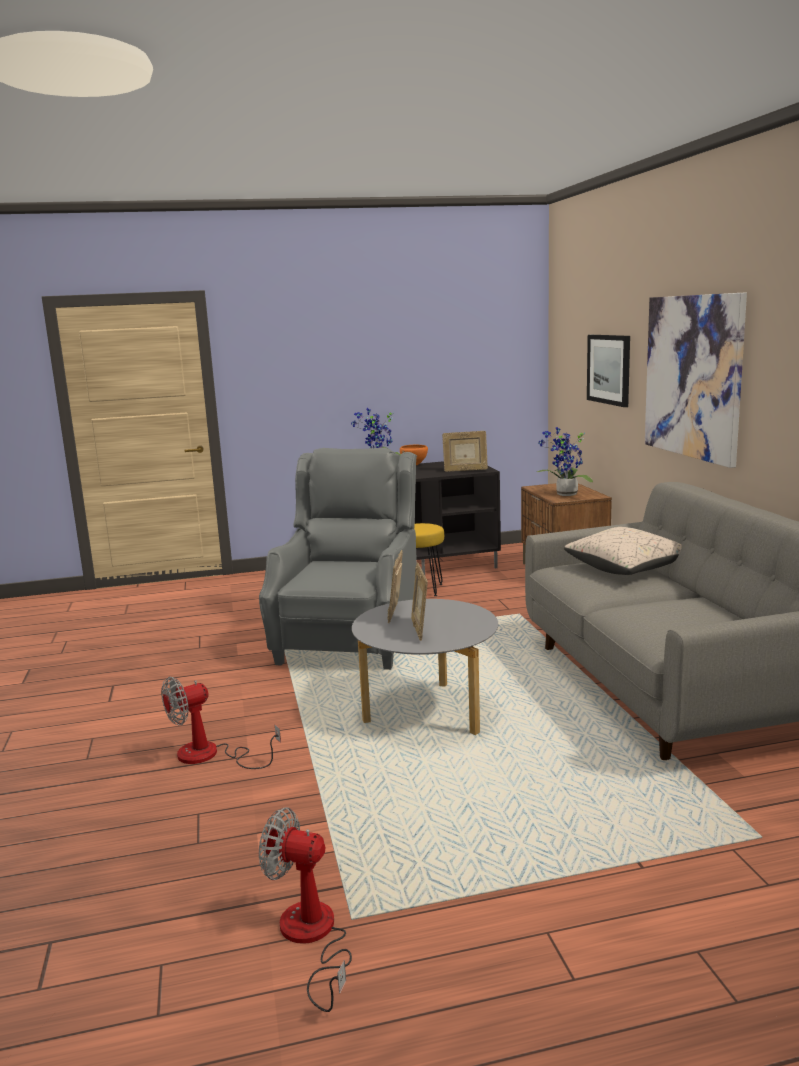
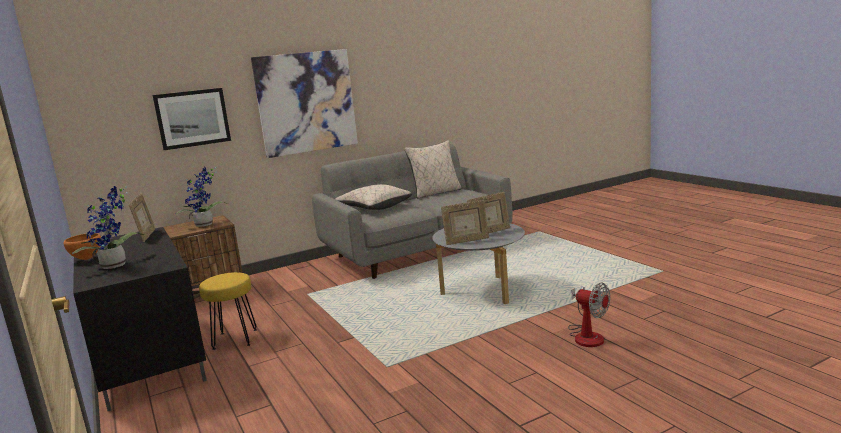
camera: 105 degrees left, 0 degrees up
(311, 938) = (681, 274): fan -> none
(350, 640) = (371, 340): grey armchair -> none
(723, 611) = (436, 193): none -> beige pillow

